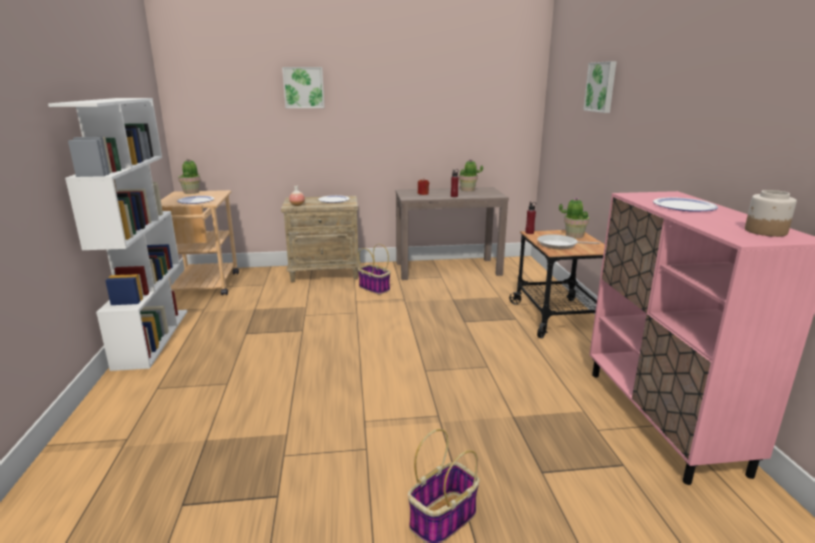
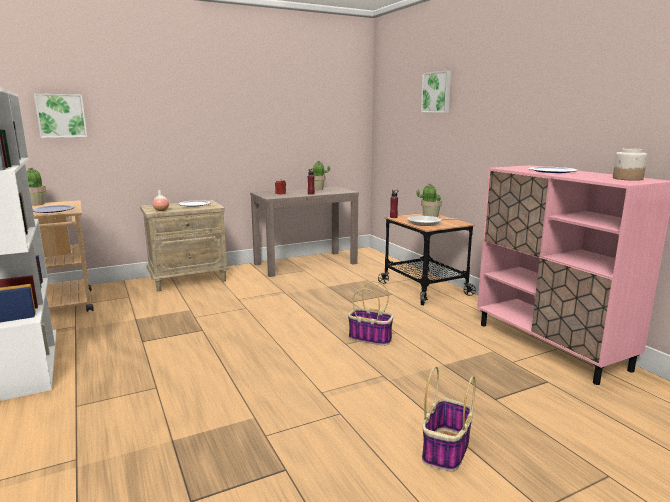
camera: 20 degrees left, 5 degrees down
(303, 87) = (155, 94): picture -> picture (61, 115)
(375, 288) = (249, 286): basket -> basket (371, 338)

